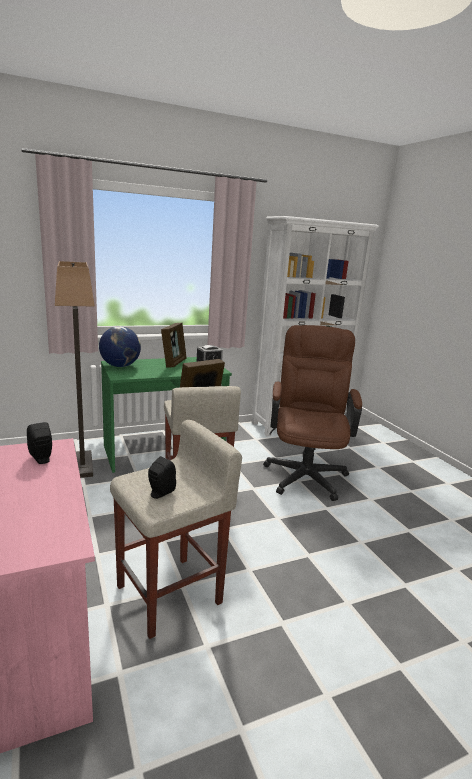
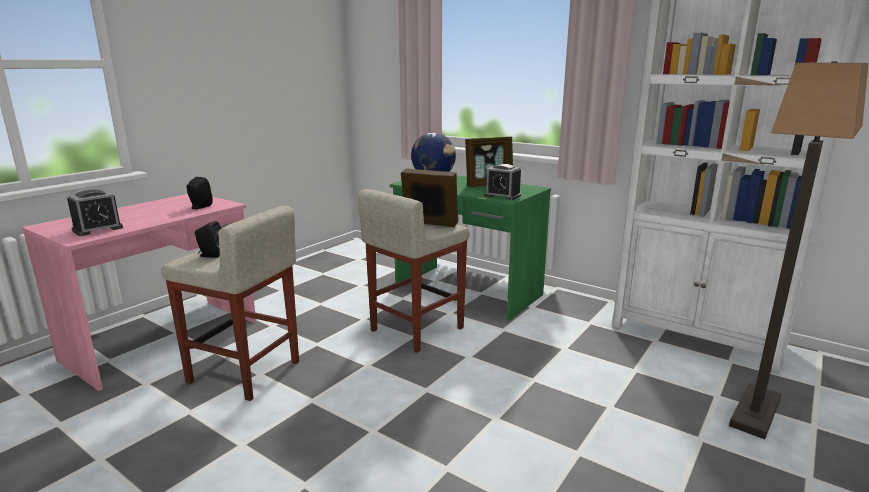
camera: 60 degrees right, 0 degrees up
(40, 528) = (98, 229): none -> alarm clock
(83, 465) = (389, 273): floor lamp -> floor lamp (756, 413)
(305, 472) = (565, 379): brown office chair -> none

